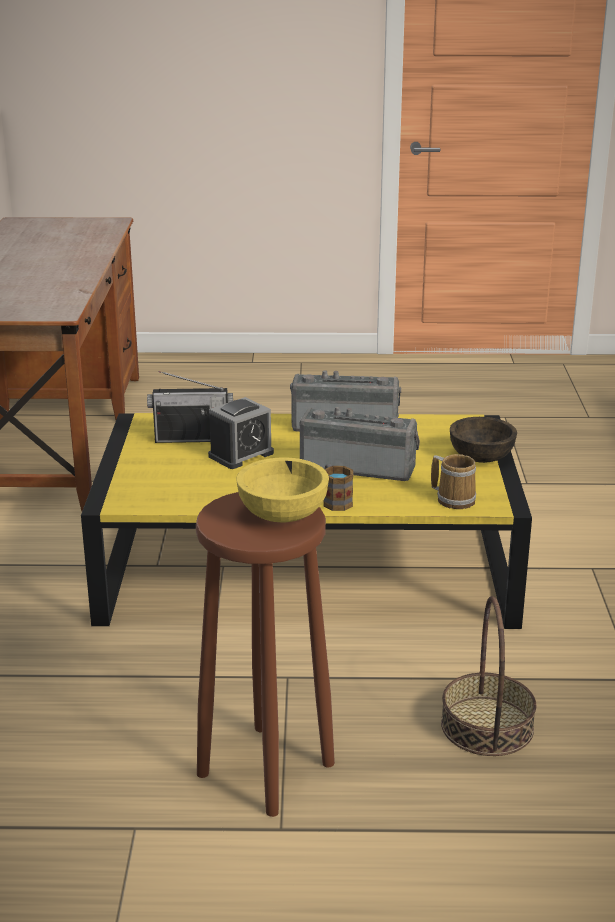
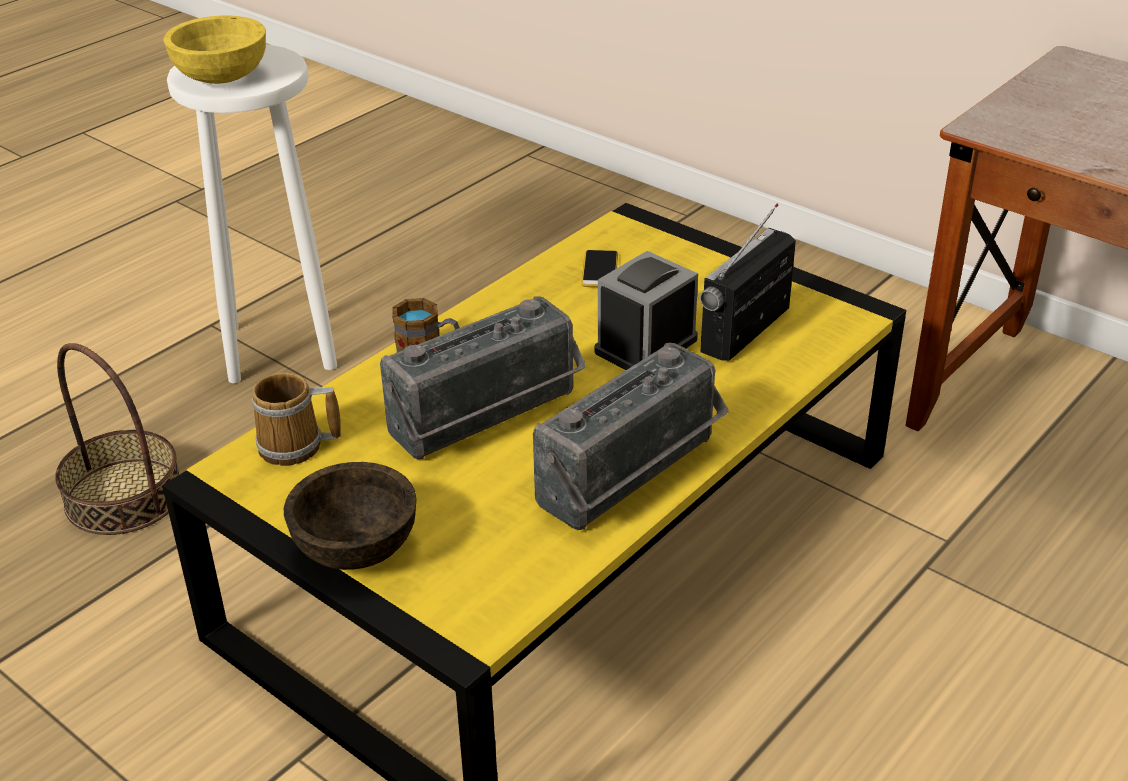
camera: 130 degrees right, 10 degrees up
(181, 491) = (600, 270): none -> phone
(241, 454) = (646, 345): alarm clock -> alarm clock turned 45 degrees clockwise
(264, 767) = (282, 347): brown stool -> white stool

